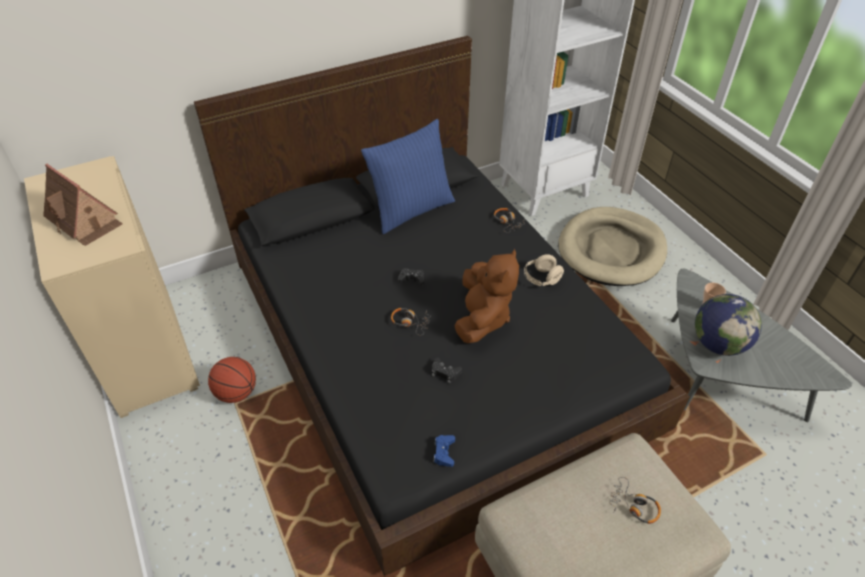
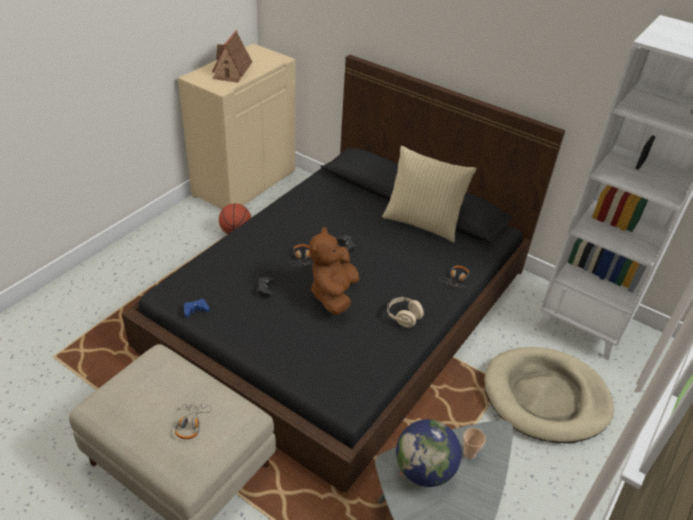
camera: 60 degrees right, 5 degrees down
(411, 209) = (422, 223): blue pillow -> beige pillow
(482, 318) = (333, 295): brown plush toy -> brown plush toy turned 120 degrees clockwise

